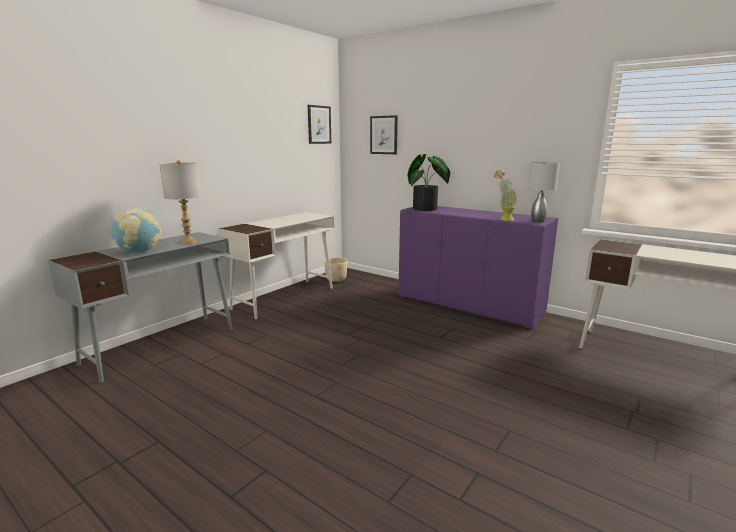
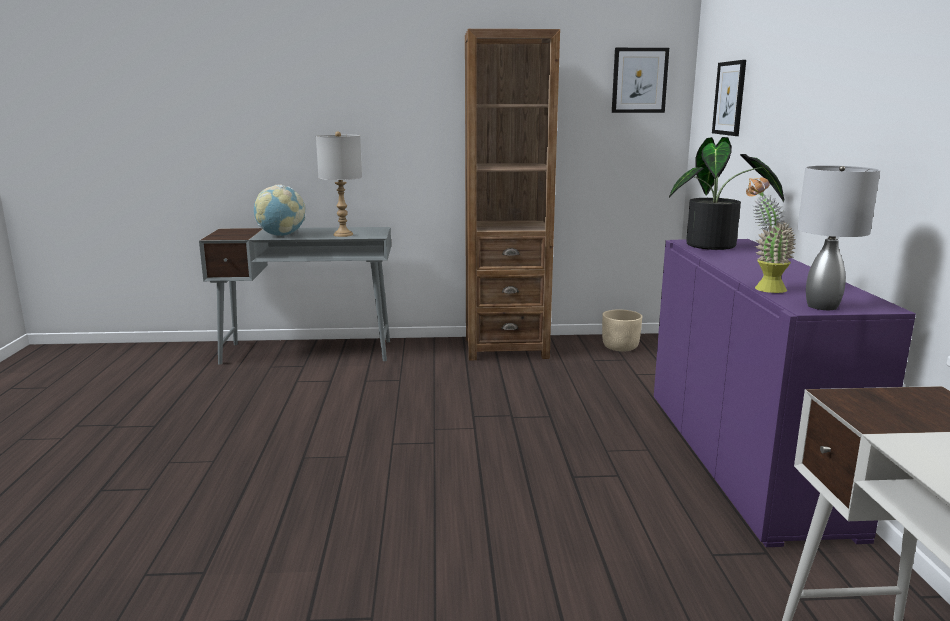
camera: 50 degrees right, 0 degrees up
(285, 297) = (506, 348): white desk -> brown bookcase

